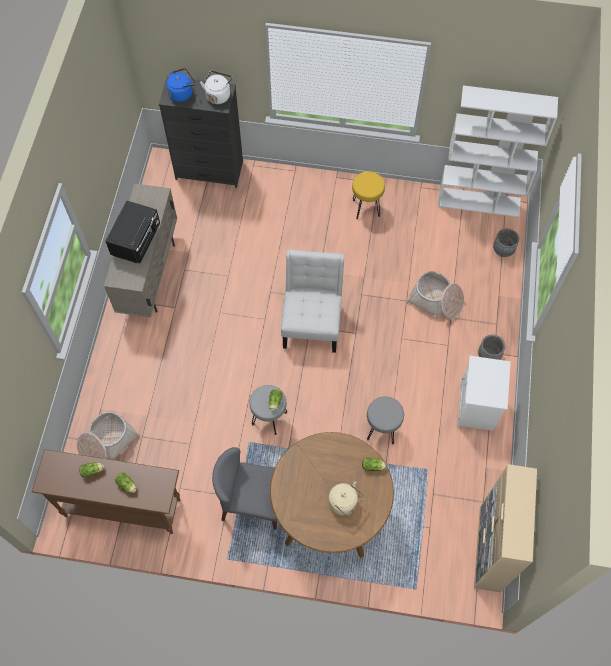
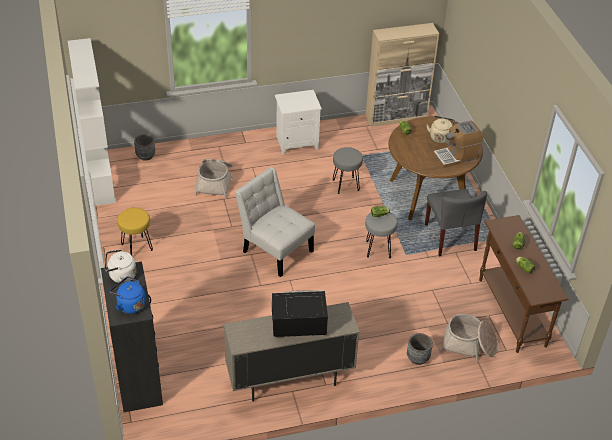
camera: 115 degrees left, 20 degrees down
(301, 503) = (456, 156): none -> coffee machine
(312, 321) = (275, 249): white chair -> white chair turned 60 degrees clockwise
(488, 355) = (249, 145): grey planter -> grey planter (417, 358)

